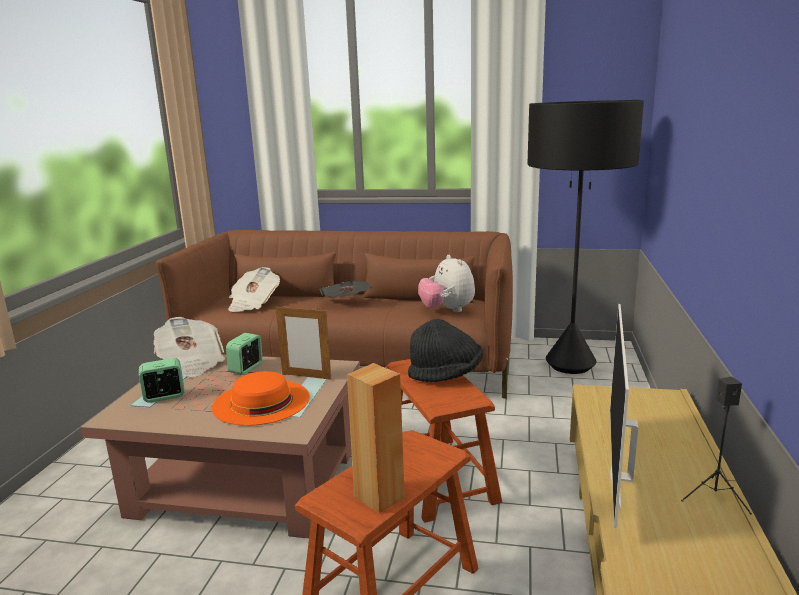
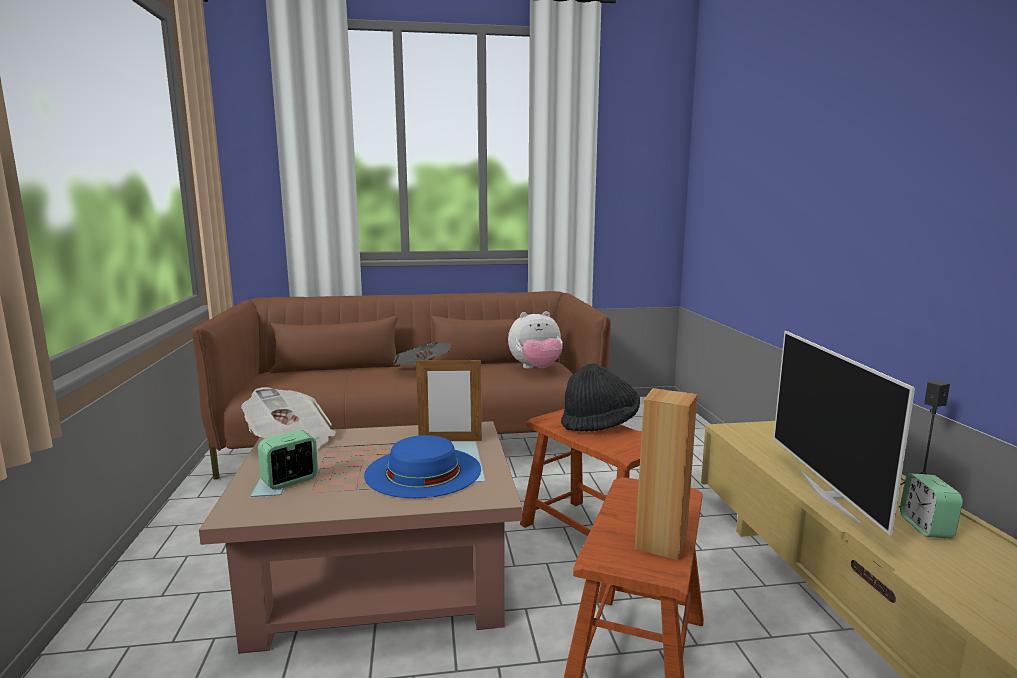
camera: 20 degrees left, 5 degrees down
(246, 368) = (368, 441): alarm clock -> alarm clock (926, 527)
(253, 304) = (310, 378): newspaper -> none
(261, 401) = (423, 471): orange hat -> blue hat
(447, 310) = (536, 369): plush toy -> plush toy turned 60 degrees counterclockwise
(570, 366) = (638, 421): black floor lamp -> none

